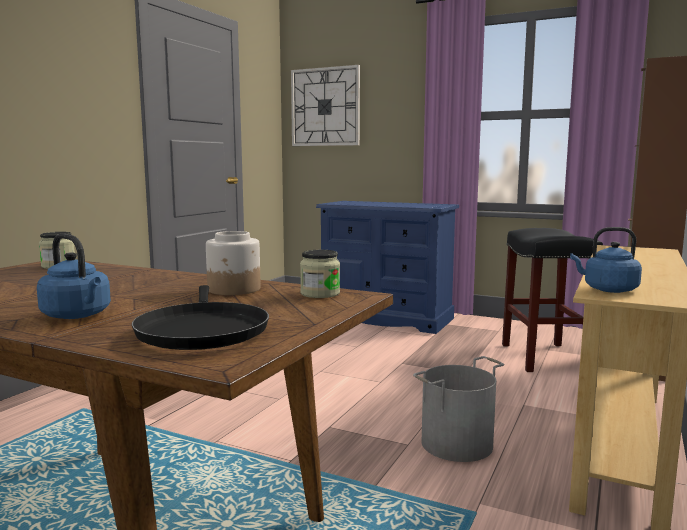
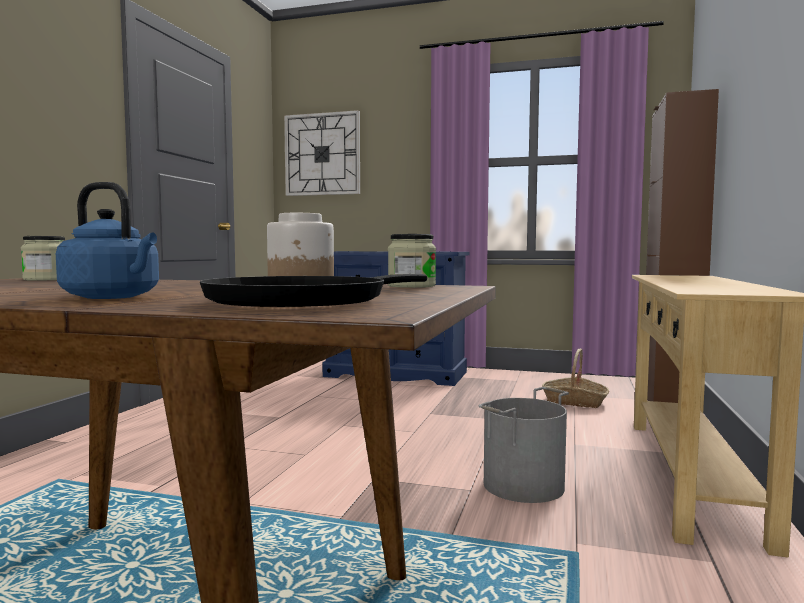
camera: 10 degrees left, 5 degrees down
(202, 330) = (306, 301): black frying pan -> black frying pan turned 60 degrees clockwise
(545, 358) = (574, 401): black stool -> basket
(607, 289) = (701, 290): blue kettle -> none

